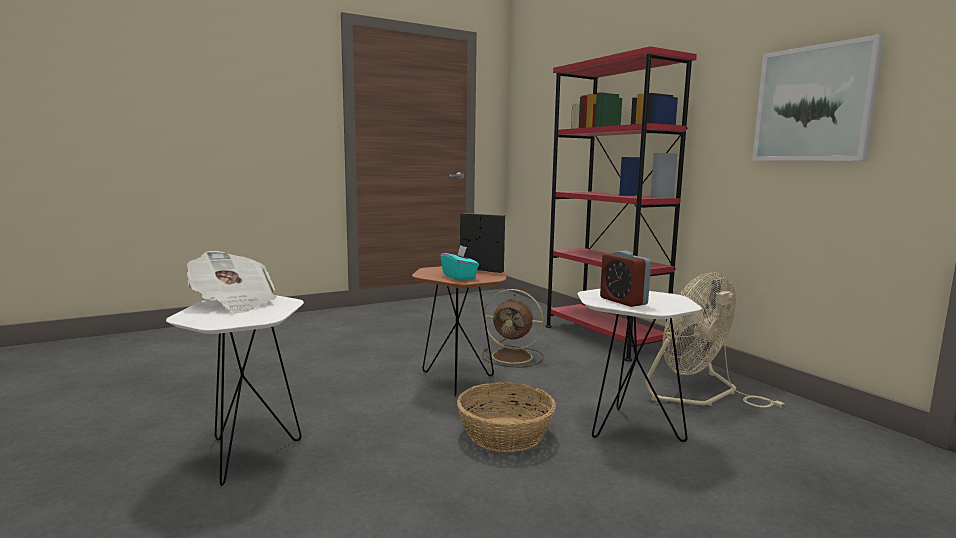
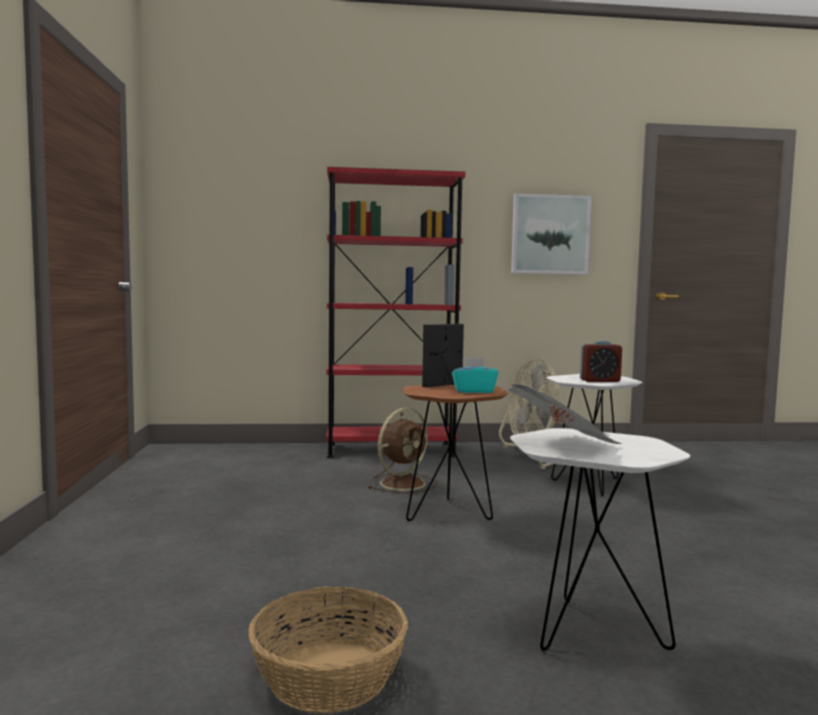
camera: 65 degrees left, 5 degrees down
(505, 433) = (584, 518): basket -> basket (328, 676)

